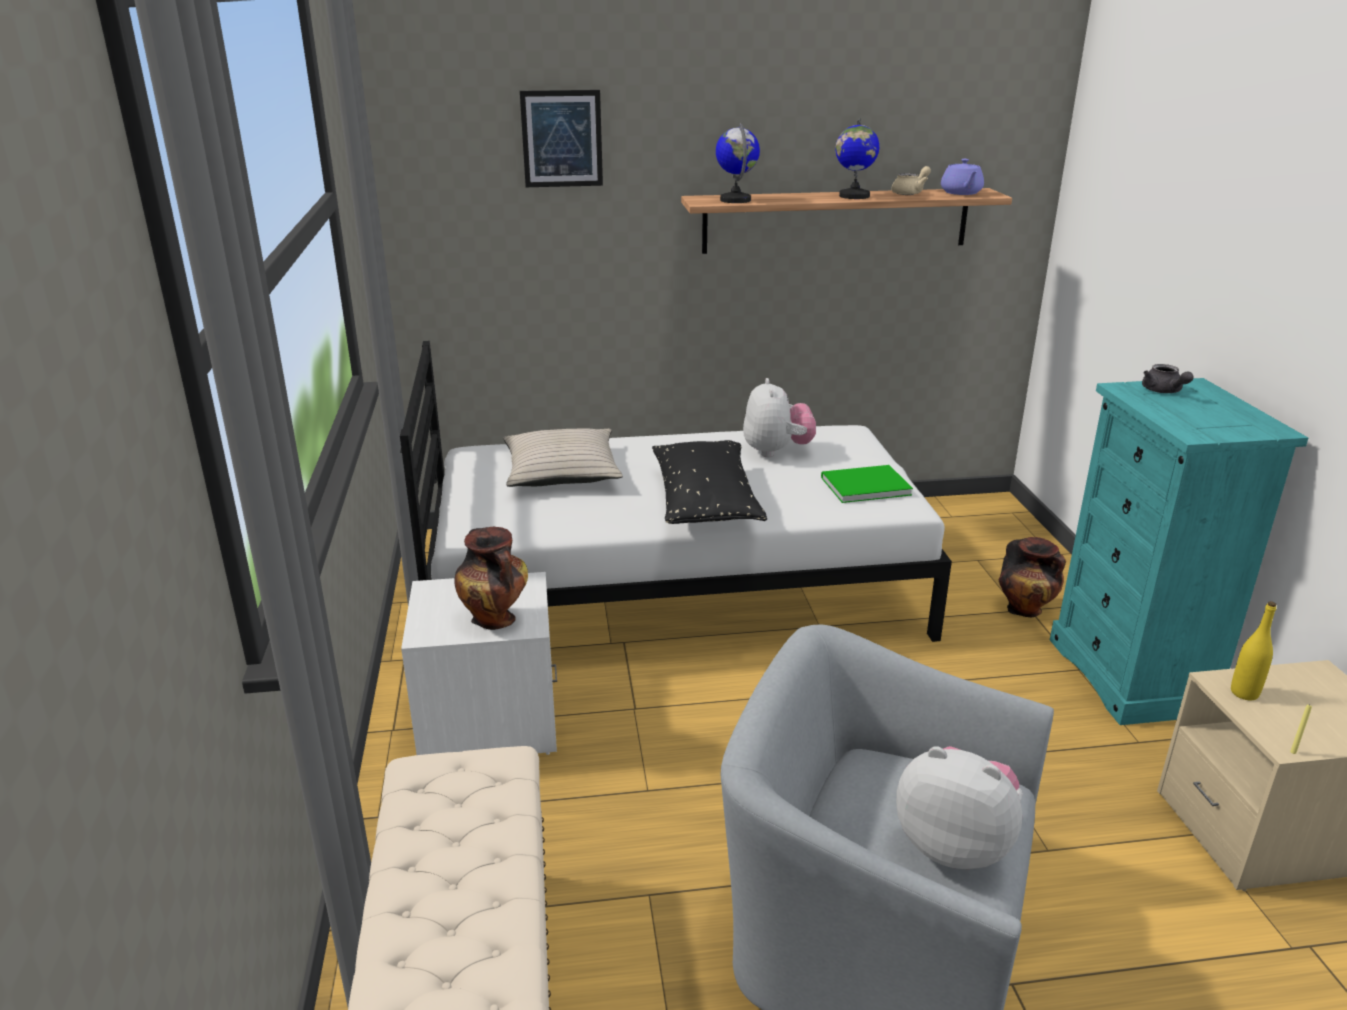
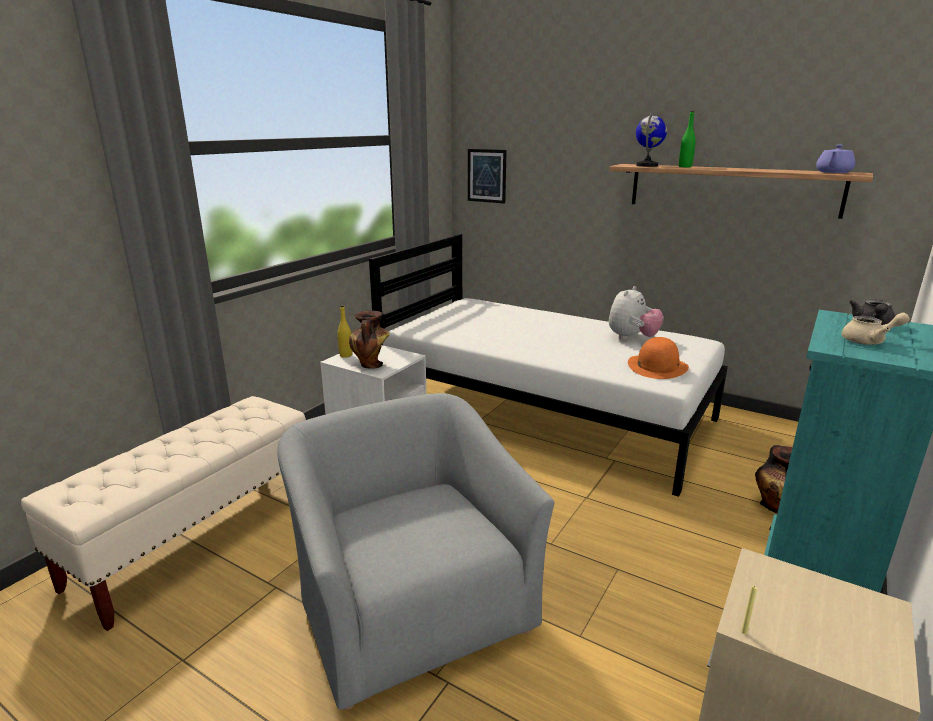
camera: 40 degrees right, 5 degrees down
(561, 472) = (494, 317): beige pillow -> none
(562, 139) = (553, 124): picture -> picture (486, 176)
(705, 503) = (543, 348): black pillow -> none
(784, 197) = (685, 167): none -> green bottle
(854, 196) = (737, 169): globe -> none
(862, 485) = (657, 366): green book -> orange hat
(910, 193) = (789, 170): beige teapot -> beige teapot (869, 341)
(955, 845) = (415, 547): plush toy -> none
(1244, 693) = (769, 580): yellow bottle -> yellow bottle (346, 355)

